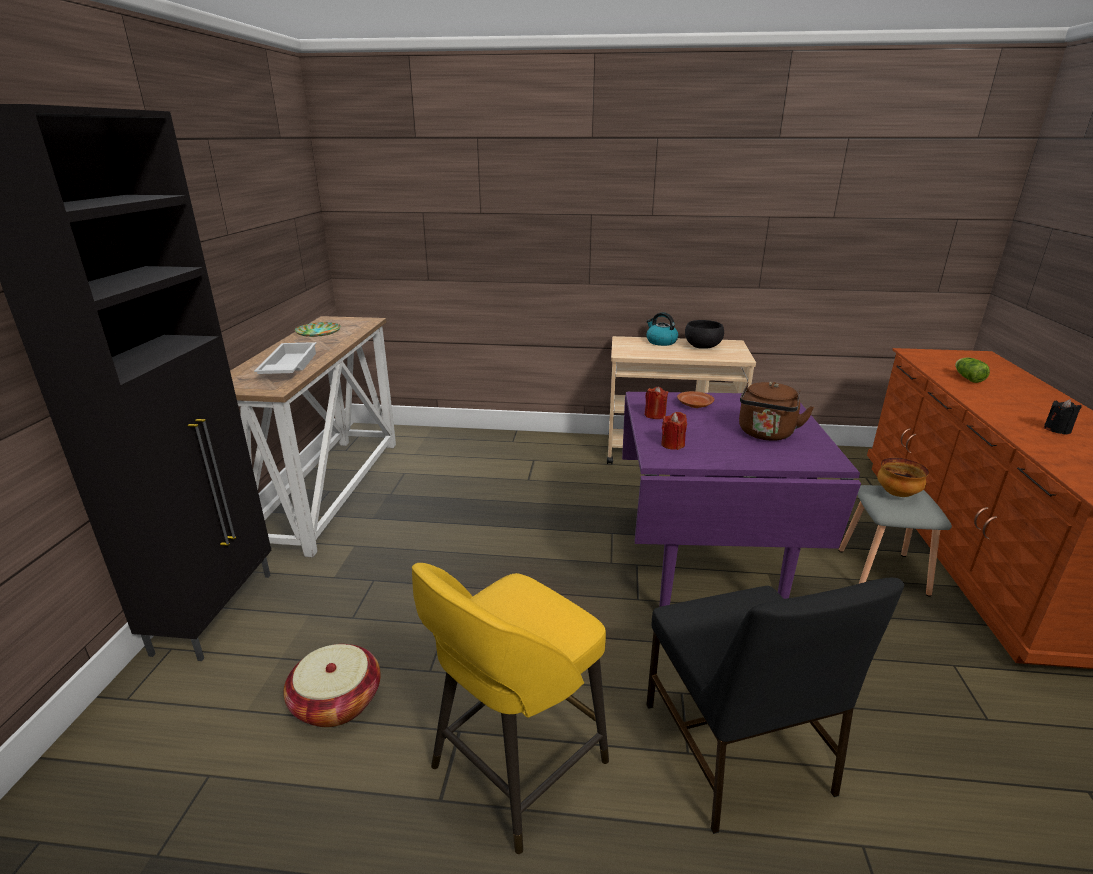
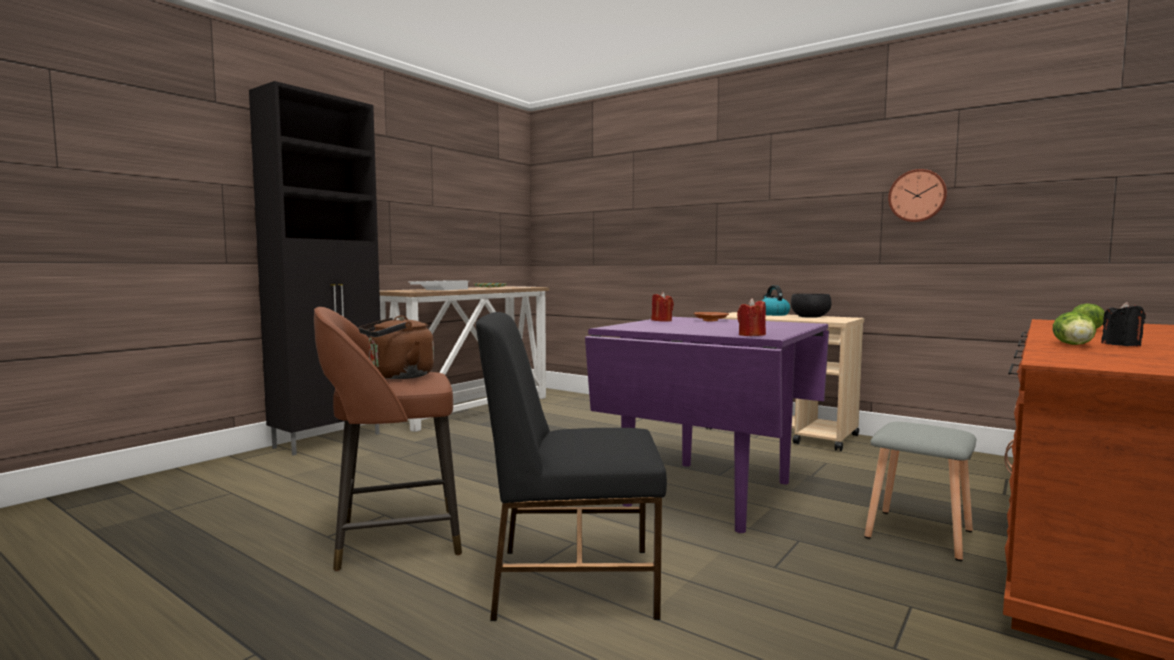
camera: 30 degrees right, 20 degrees down
(337, 702) = (335, 486): basket -> none
(515, 767) = (393, 538): yellow stool -> brown stool
(672, 444) = (640, 326): red candle -> red candle (751, 335)
(736, 750) = (571, 581): black chair -> black chair turned 75 degrees clockwise
(766, 434) = (738, 328): brown kettle -> brown kettle (398, 376)
(801, 224) = (917, 196): none -> wall clock
(896, 494) = (920, 426): bowl -> none
(1039, 438) = (1074, 345): none -> lettuce

